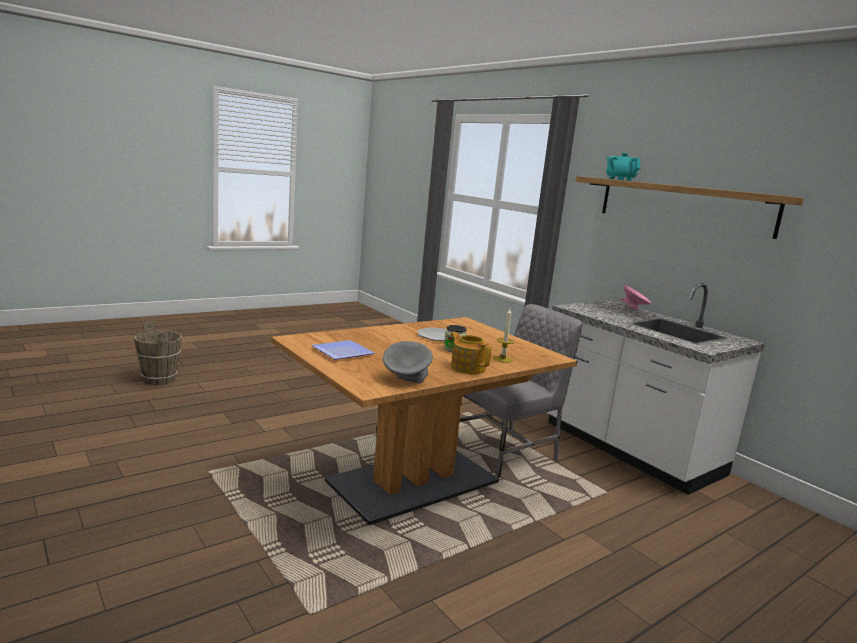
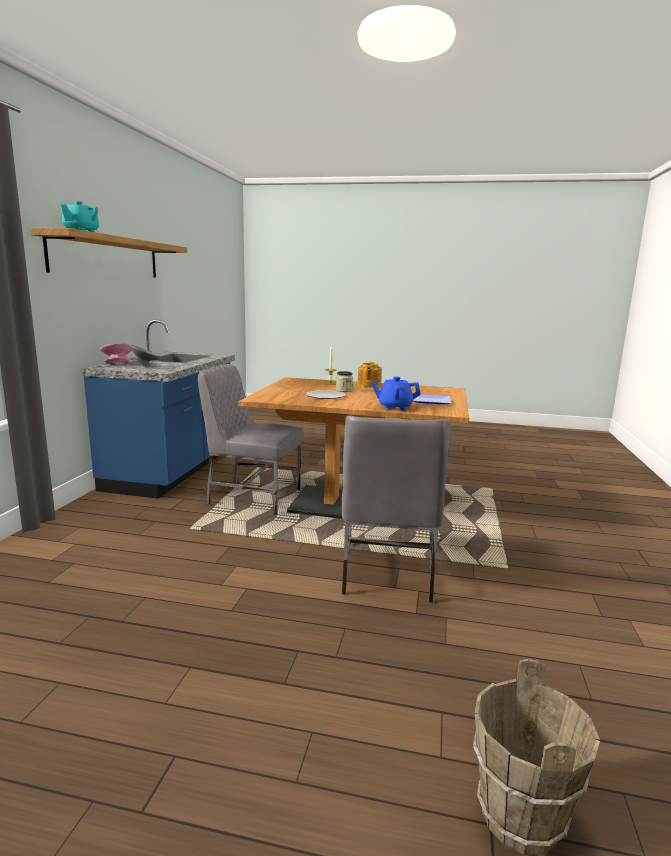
camera: 130 degrees left, 0 degrees up
(299, 434) = (387, 572): none -> grey chair
(352, 334) = (394, 407): none -> blue teapot
(406, 380) = (422, 388): grey bowl -> grey bowl (145, 367)
(627, 449) = (173, 470): white counter -> blue counter

